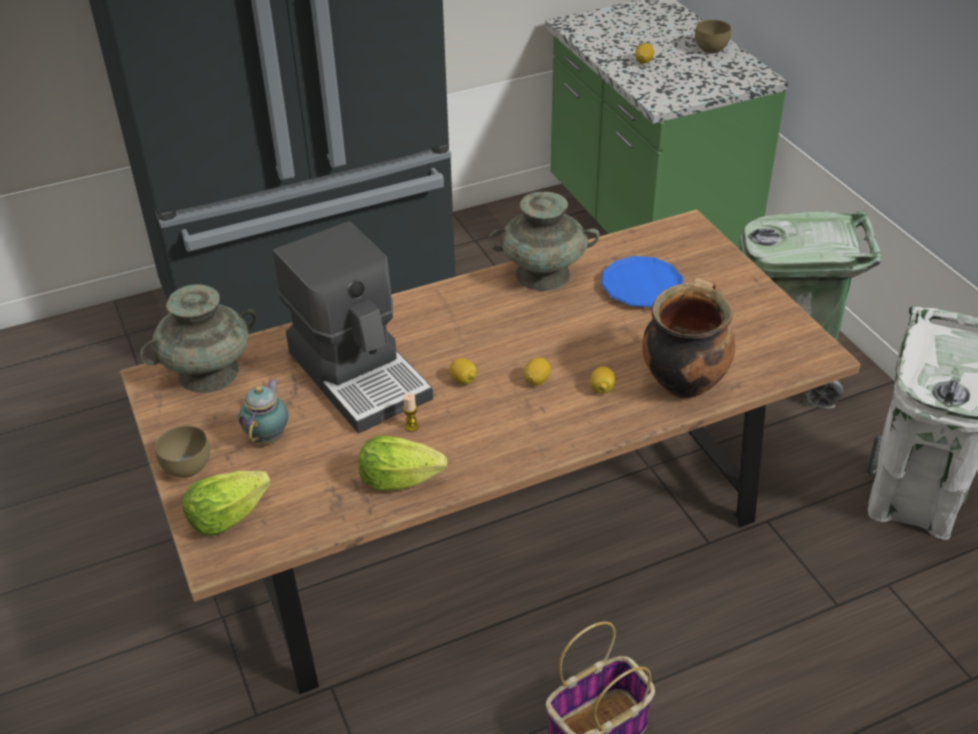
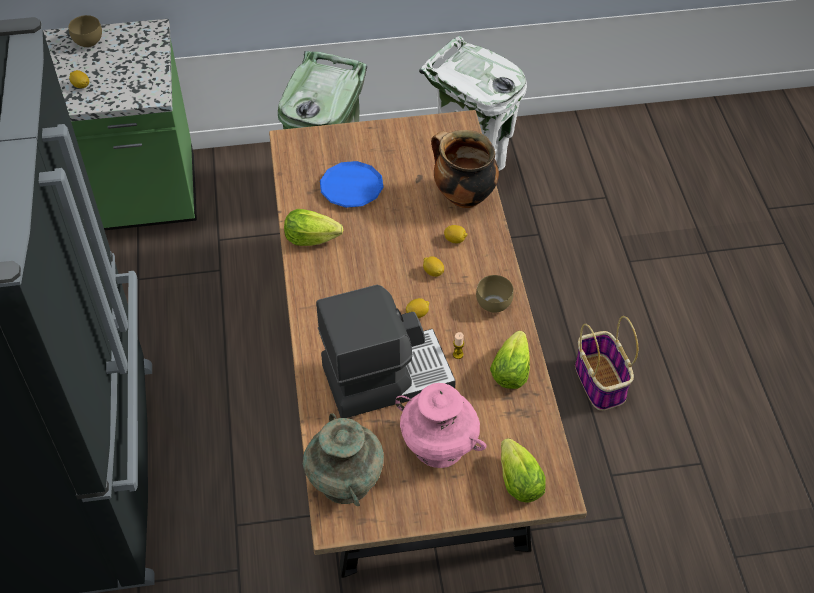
camera: 75 degrees left, 10 degrees up
(188, 466) = (456, 504): brown bowl -> brown bowl (492, 304)
(269, 436) = (439, 445): teapot -> pink vase
(543, 275) = (311, 238): turquoise vase -> lettuce

